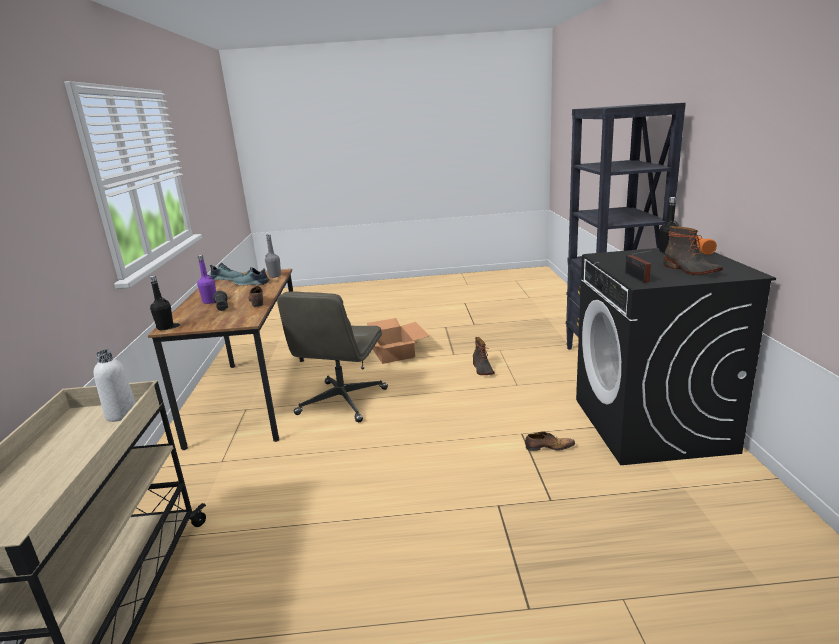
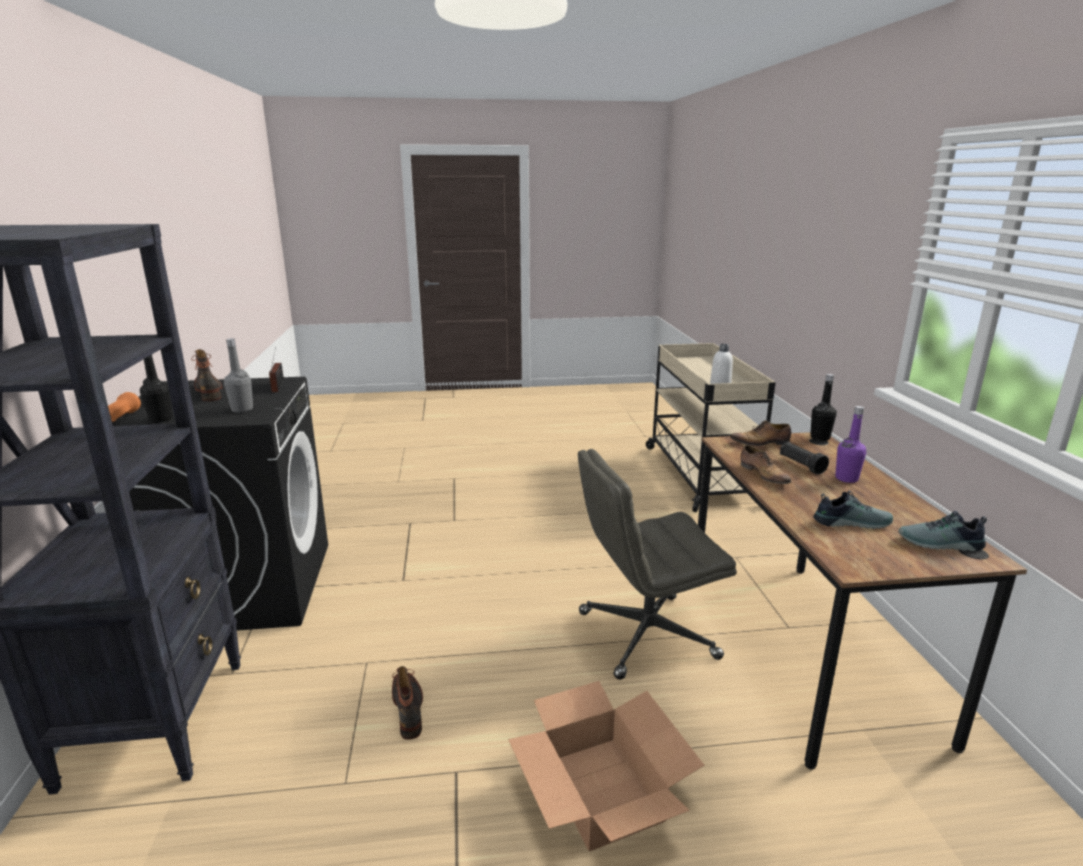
camera: 175 degrees right, 0 degrees up
(275, 276) = (838, 548): grey bottle -> grey bottle (242, 409)
(342, 402) = (645, 635): grey office chair -> grey office chair turned 120 degrees counterclockwise
(548, 447) = (383, 564): shoe -> shoe (761, 443)

